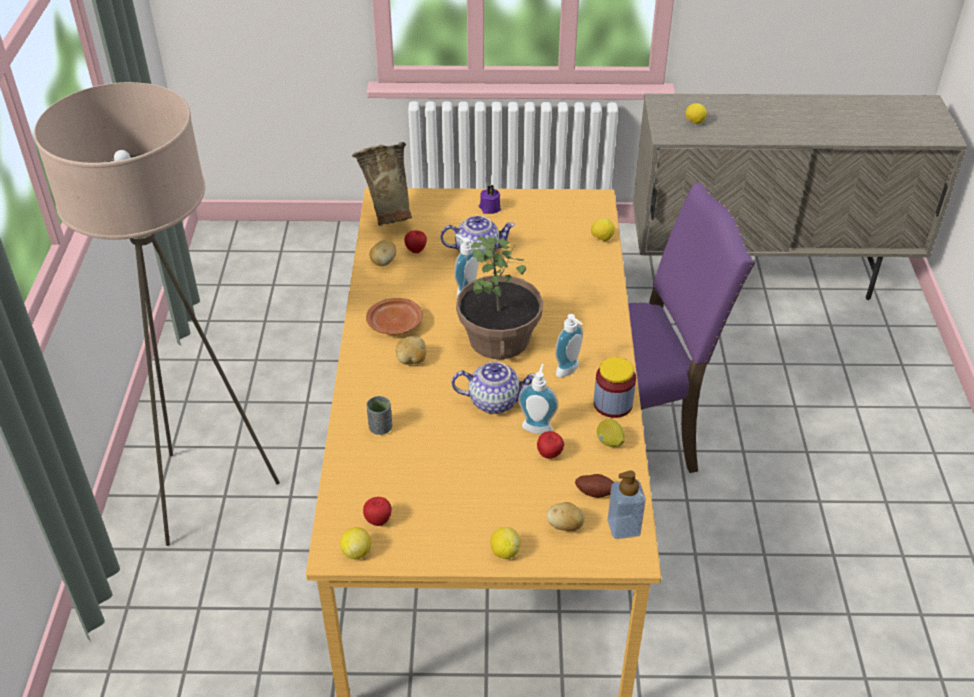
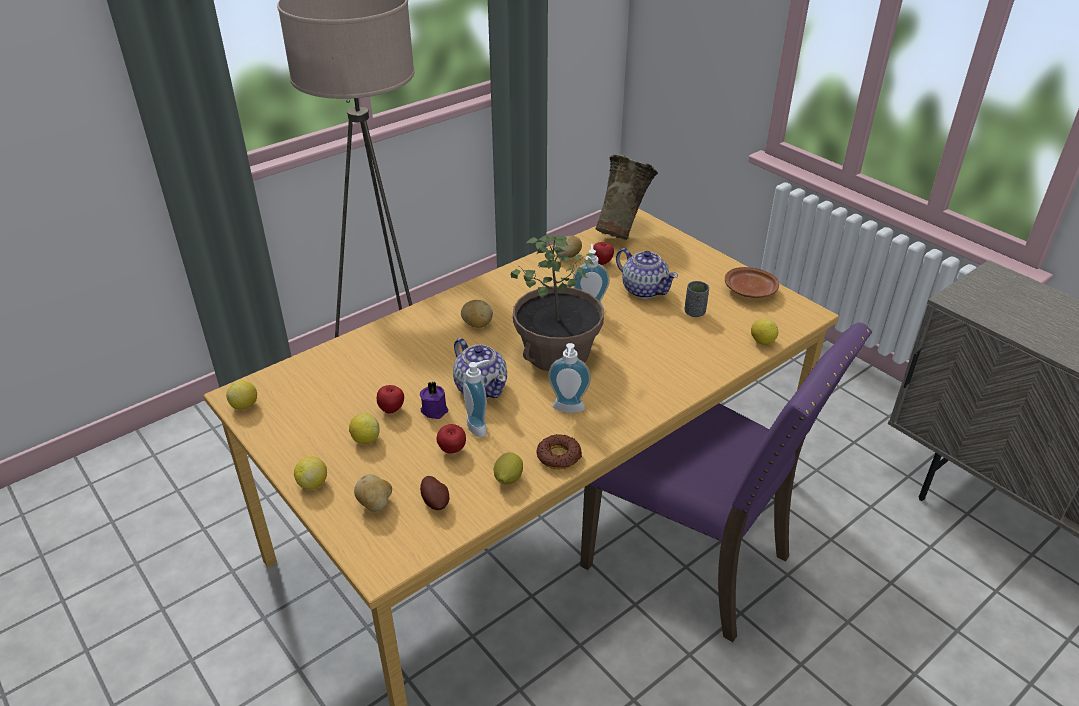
camera: 50 degrees right, 5 degrees down
(378, 521) = (287, 399): apple -> apple (392, 410)
(380, 428) = (387, 348): grey cup -> grey cup (694, 312)
(396, 324) = (507, 297): brown plate -> brown plate (750, 291)
(489, 208) = (705, 268): purple candle -> purple candle (434, 409)
(613, 404) = (559, 456): jar -> donut
(623, 527) = (409, 543): soap dispenser -> none
(694, 122) = (1005, 305): lemon -> lemon (366, 439)

